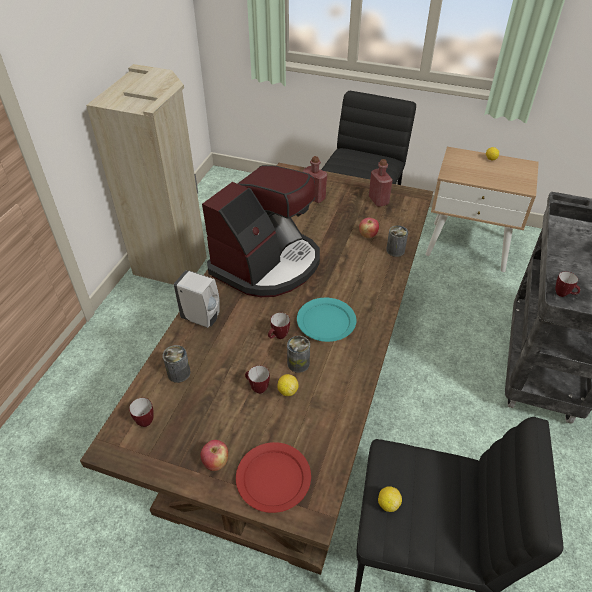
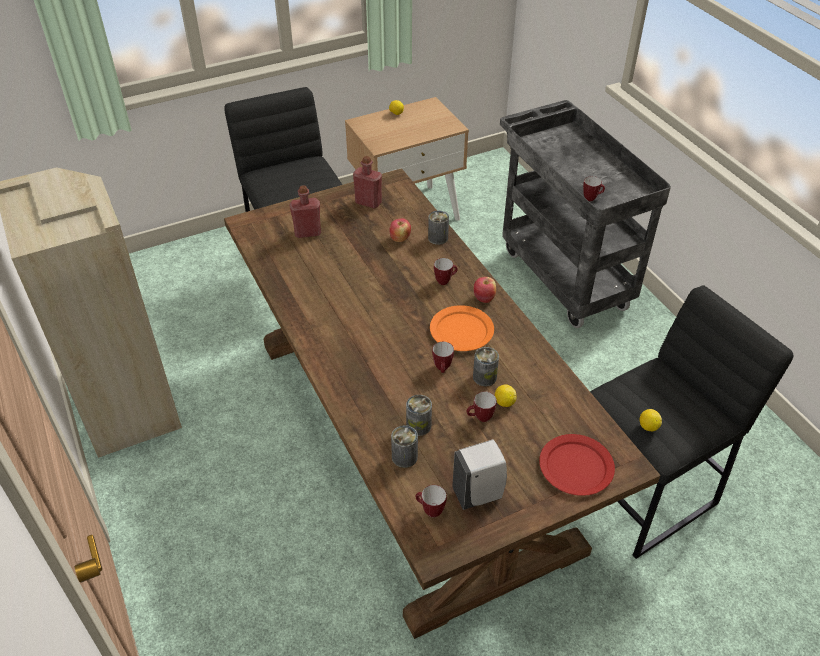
camera: 45 degrees left, 0 degrees up
(202, 318) = (359, 401): white soap dispenser -> white soap dispenser (479, 494)
(214, 361) = (418, 426): none -> can
(216, 462) = (525, 492): apple -> apple (484, 298)
(267, 264) = (349, 318): coffee machine -> none
(326, 322) = (462, 331): turquoise plate -> orange plate
(361, 281) = (445, 281): none -> mug

